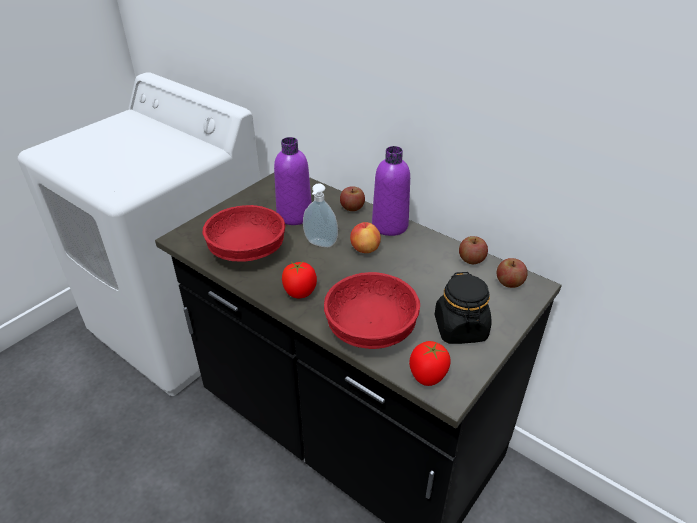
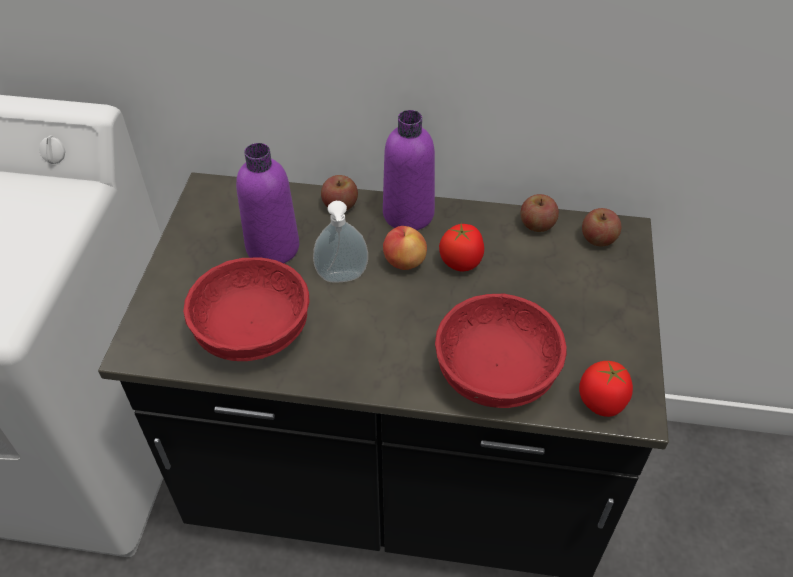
camera: 30 degrees left, 10 degrees up
(300, 292) = (373, 360): tomato -> tomato (461, 262)
(460, 329) = (591, 324): black jar -> none

